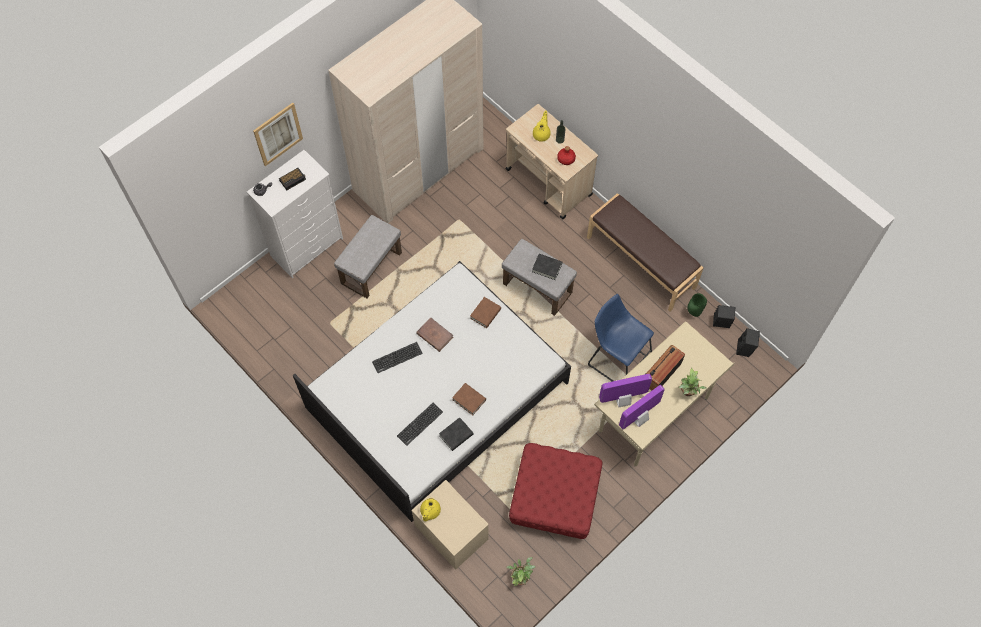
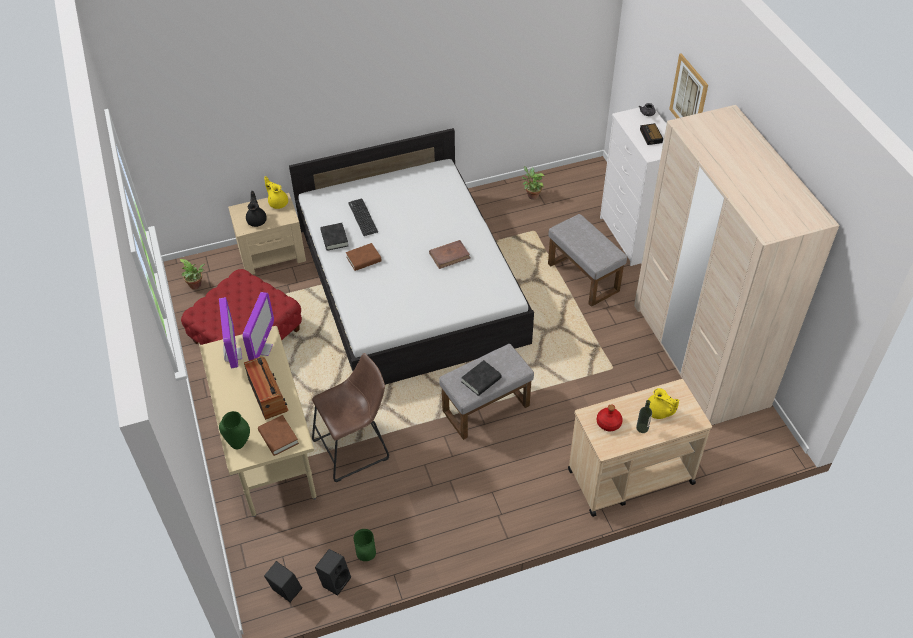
camera: 115 degrees right, 15 degrees down
(397, 357) = (442, 223): keyboard -> none
(460, 517) = (257, 220): none -> black teapot
(485, 314) = (451, 302): brown book -> brown book (278, 437)
(616, 359) = (355, 448): blue stool -> brown stool
(641, 262) = (467, 530): brown bench -> none
(688, 392) = (228, 410): potted plant -> potted plant (531, 195)
(710, 369) = (239, 444): none -> green vase

